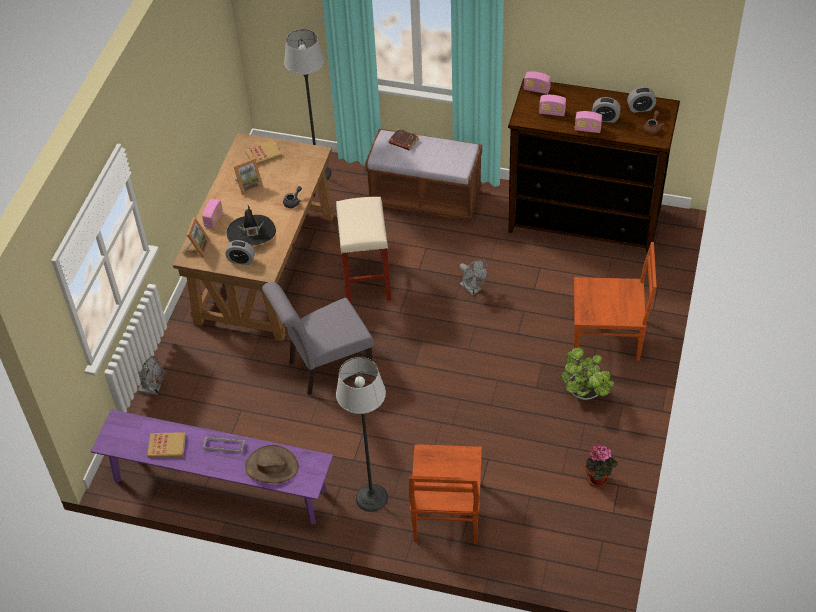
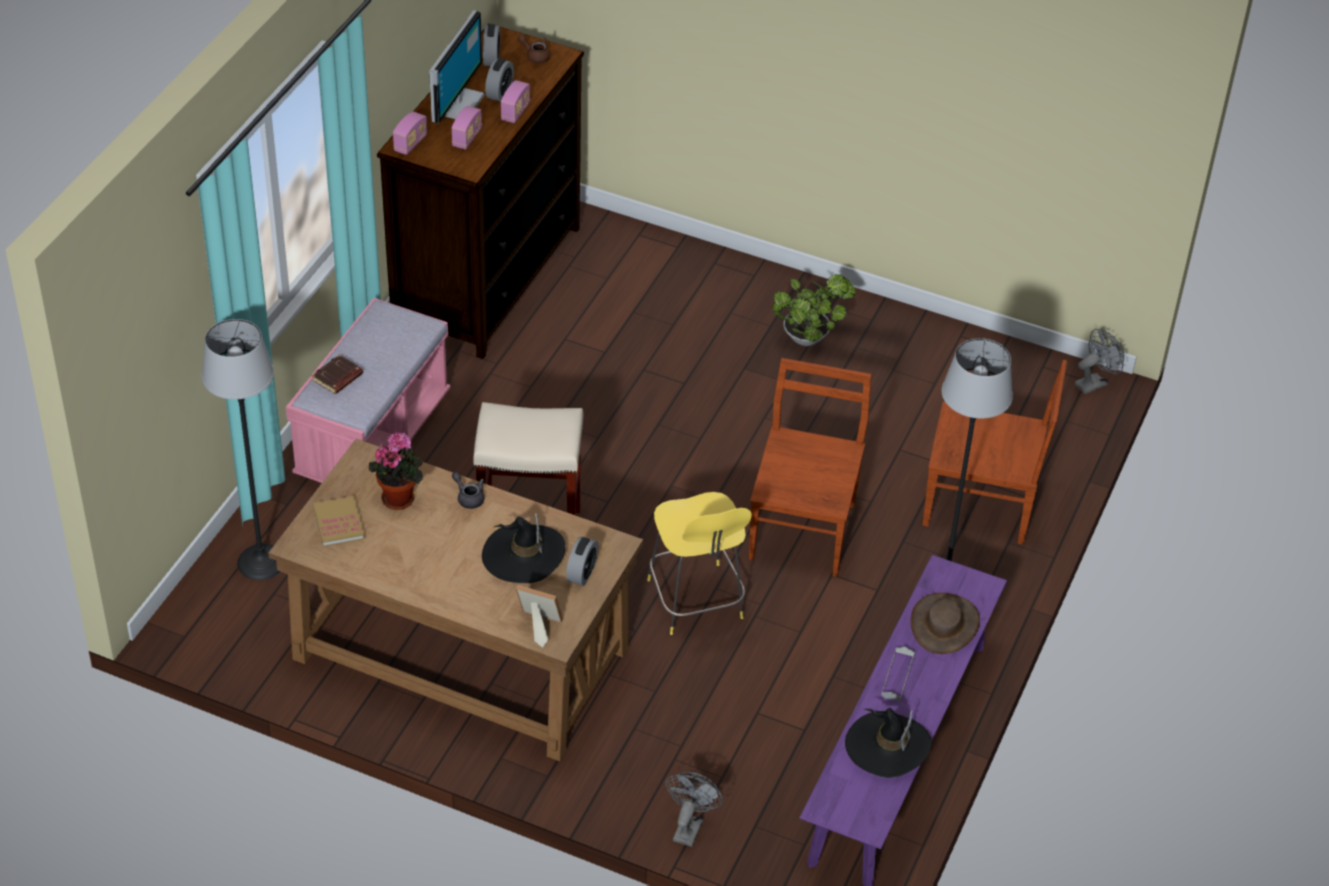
camera: 85 degrees left, 5 degrees down
(167, 446) = (887, 746): book -> black hat
(213, 219) = (475, 600): radio -> none
(249, 185) = (410, 549): picture frame -> none
(325, 367) = (696, 602): grey chair -> yellow stool
(425, 198) = (373, 438): brown bench -> pink bench
(472, 289) = (586, 415): grey fan -> grey fan (1094, 382)
(585, 101) = (457, 104): none -> monitor
(599, 479) = (949, 351): potted plant -> potted plant (400, 497)
(608, 337) = (714, 297): brown chair -> brown chair (803, 528)

